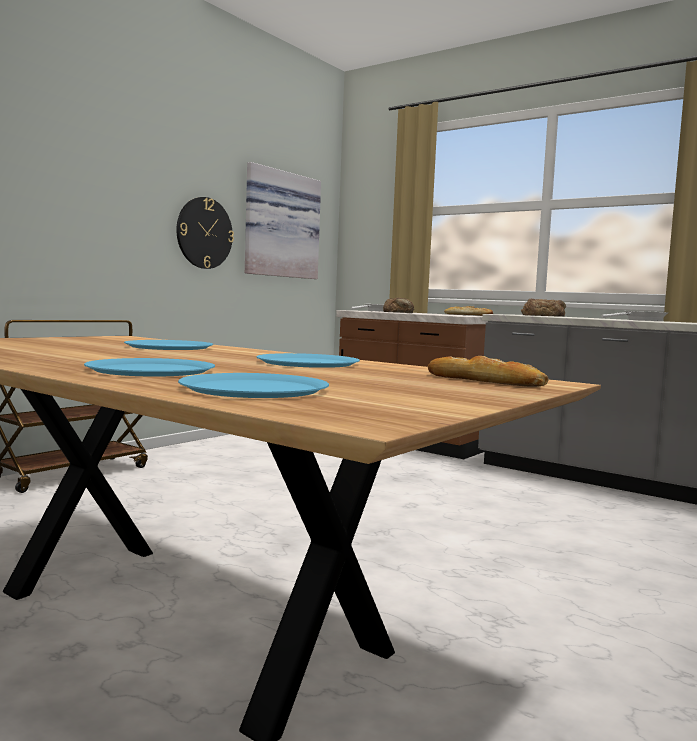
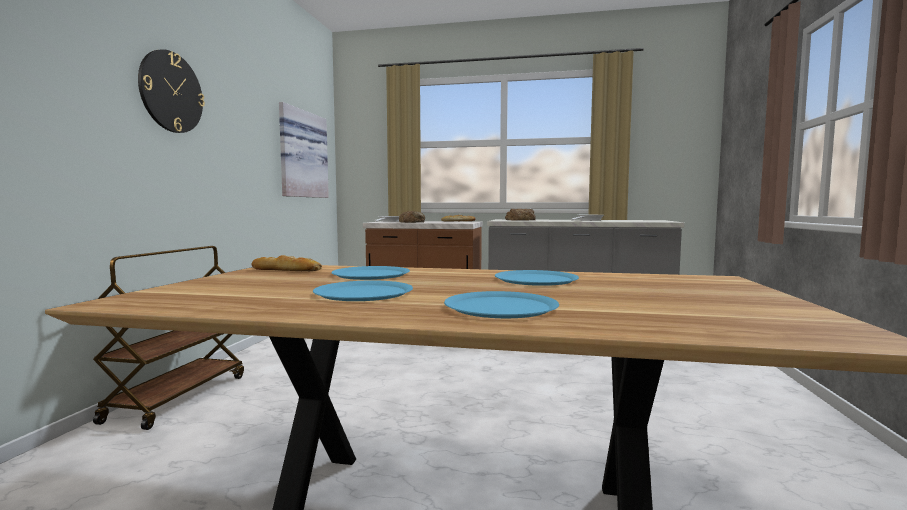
camera: 25 degrees left, 0 degrees up
(204, 233) = (252, 162): wall clock -> wall clock (171, 92)
(254, 388) = (656, 316): blue plate -> blue plate (364, 293)
(484, 381) = (693, 282): bread -> bread (286, 270)

